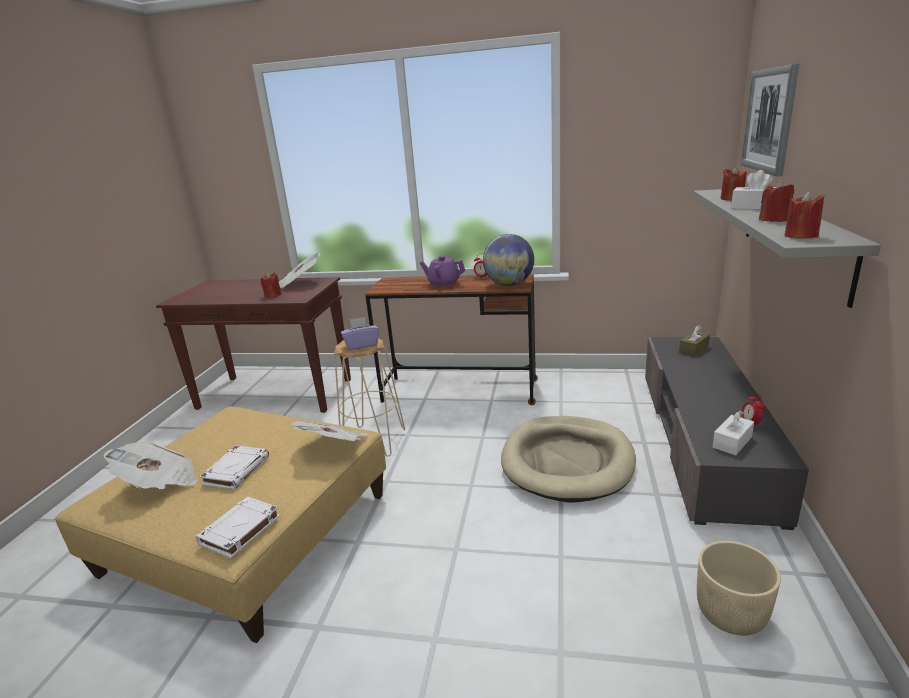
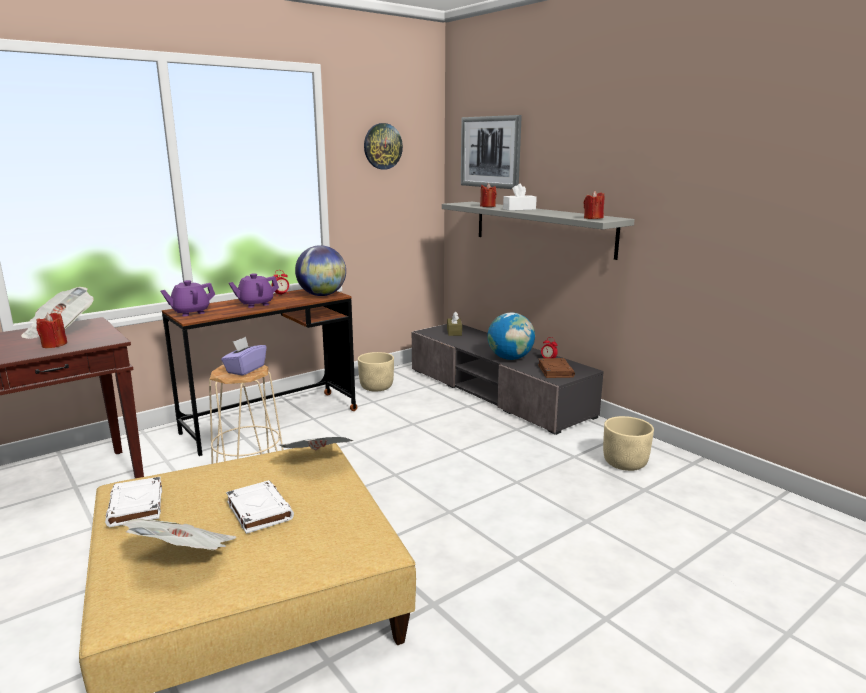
camera: 50 degrees left, 5 degrees down
(240, 531) = (361, 534): white book -> white book (136, 506)
(390, 283) = (190, 312): none -> purple teapot
(567, 461) = (439, 434): beige dog bed -> none
(585, 387) = (377, 387): none -> beige planter
(639, 119) = (382, 146): none -> wall clock
(702, 404) = (510, 358): none -> globe
(732, 442) = (555, 371): white tissue box -> brown book
(774, 220) = (553, 213): red candle -> none

